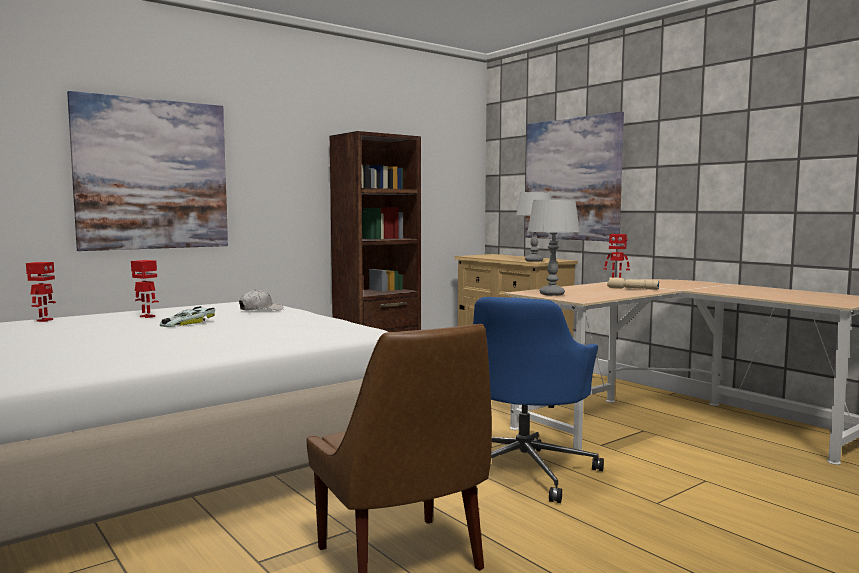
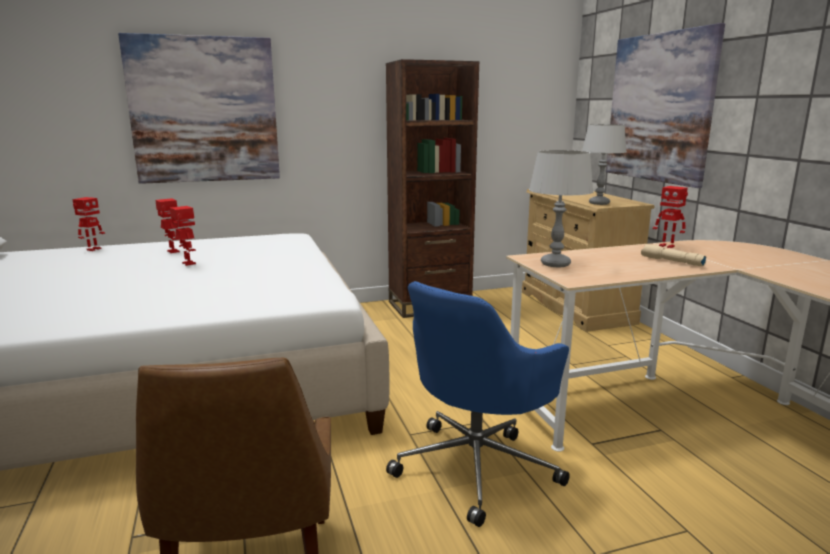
camera: 20 degrees right, 10 degrees up
(186, 322) = (188, 263): toy car -> toy robot
(260, 310) = (276, 250): white cap -> none

